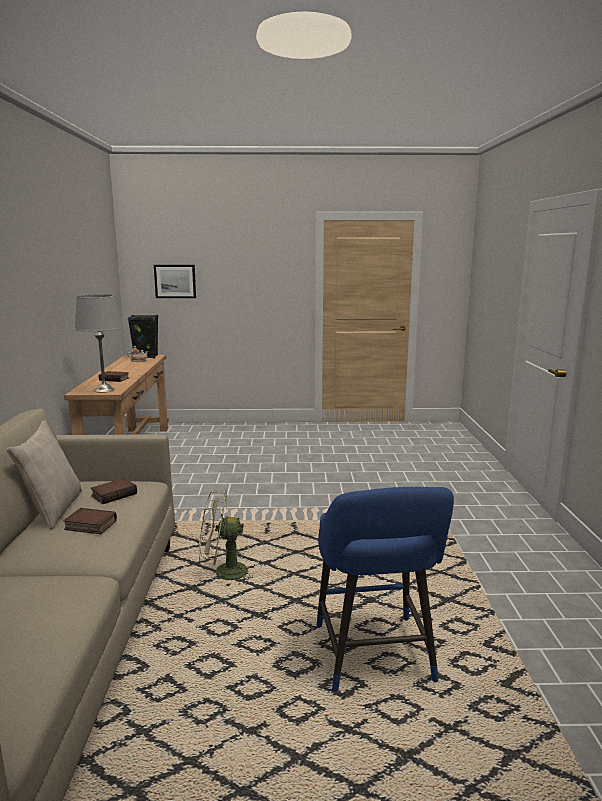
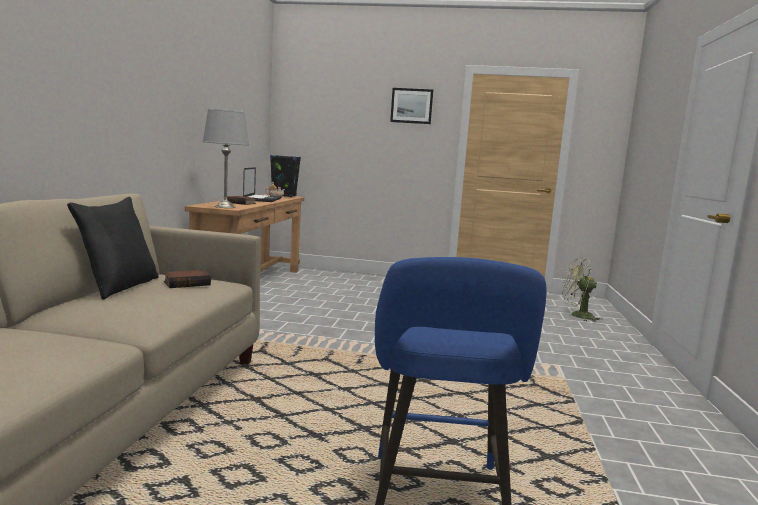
camera: 10 degrees right, 5 degrees down
(53, 509) = (119, 286): beige pillow -> black pillow
(89, 526) = (142, 301): book -> none
(129, 367) = (262, 199): none -> laptop
(175, 281) = (321, 127): picture -> picture (411, 106)
(223, 573) = (296, 391): green fan -> green fan (577, 316)

